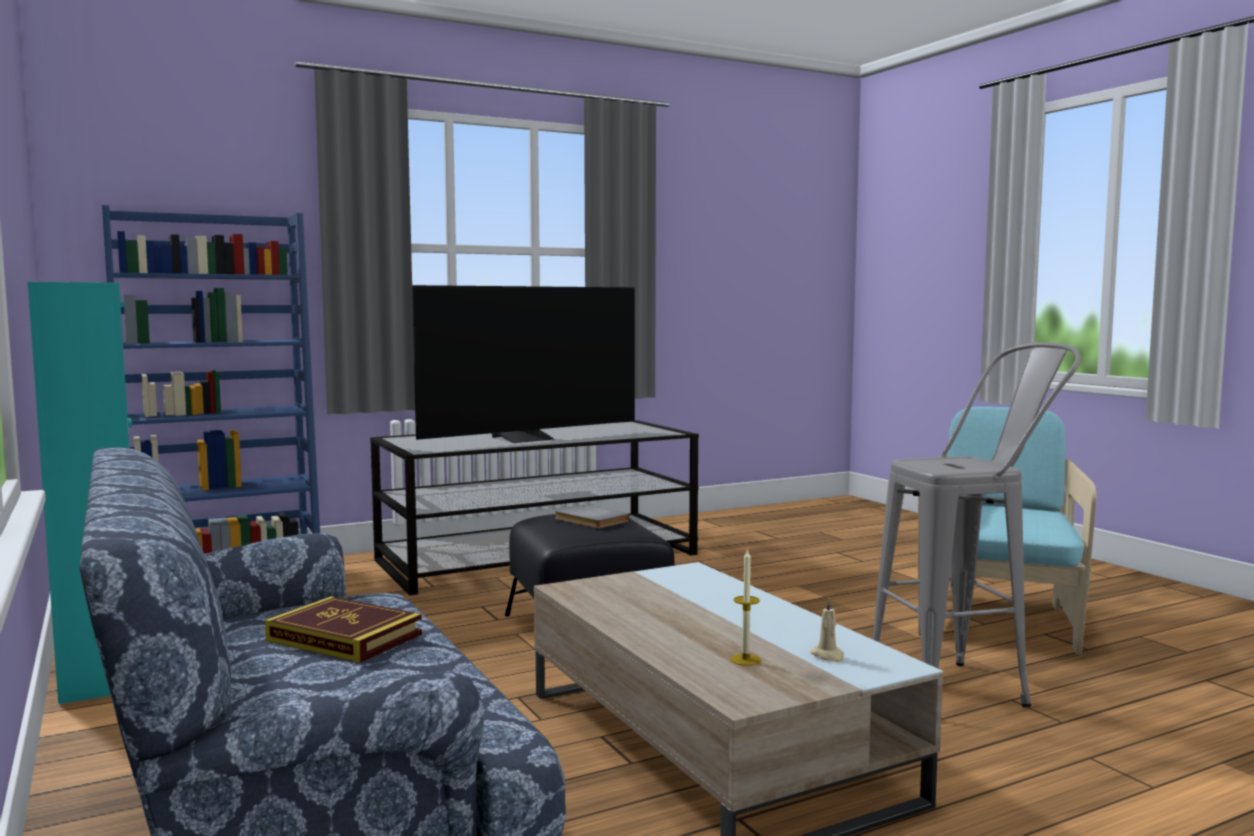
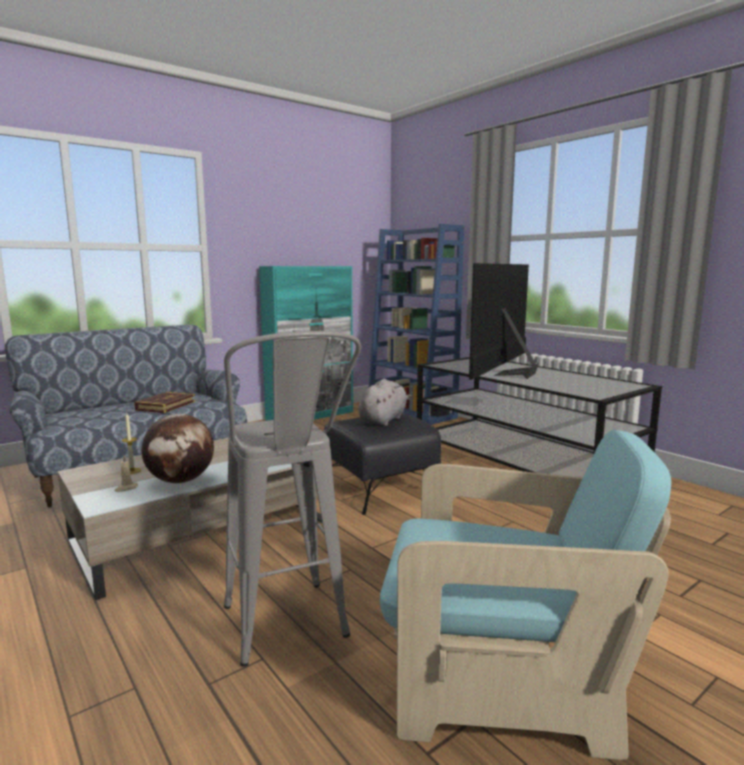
camera: 80 degrees right, 5 degrees up
(527, 439) = (509, 374): television -> television turned 75 degrees clockwise
(589, 520) = (383, 420): grey book -> grey plush toy
(793, 627) = (181, 481): none -> globe

